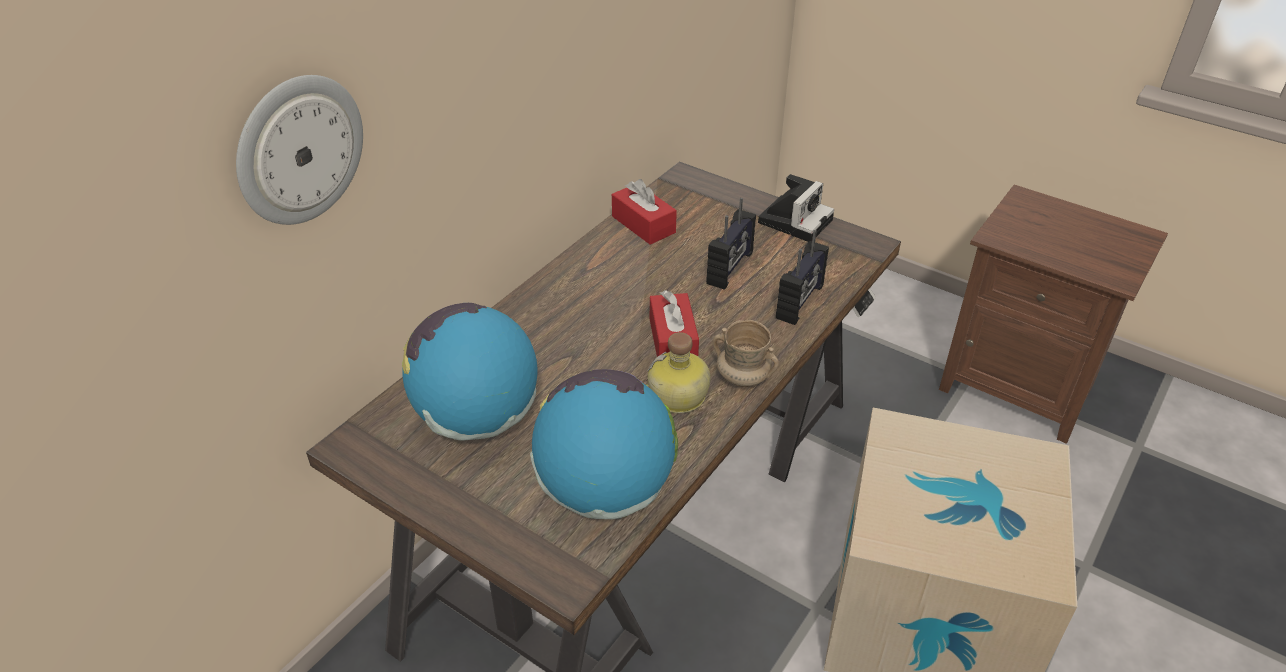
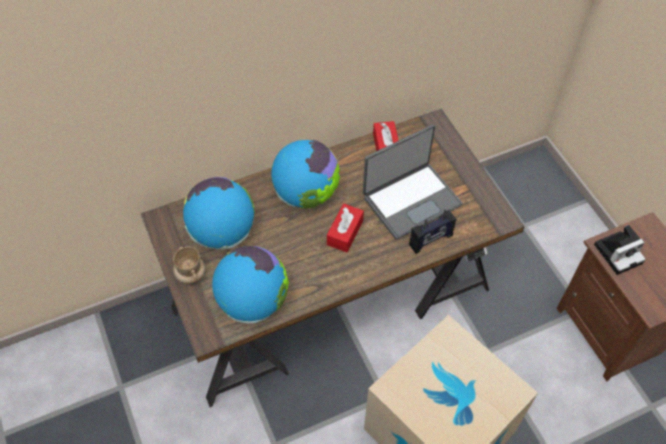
camera: 30 degrees right, 15 degrees up
(299, 149) = (154, 90): wall clock -> none
(574, 318) = (306, 194): none -> globe
(678, 397) = (323, 267): bottle -> none
(730, 268) = (410, 200): radio -> laptop
(742, 378) = (363, 272): beige mug -> beige mug (190, 274)
(795, 219) = (474, 182): camera -> camera (619, 252)

